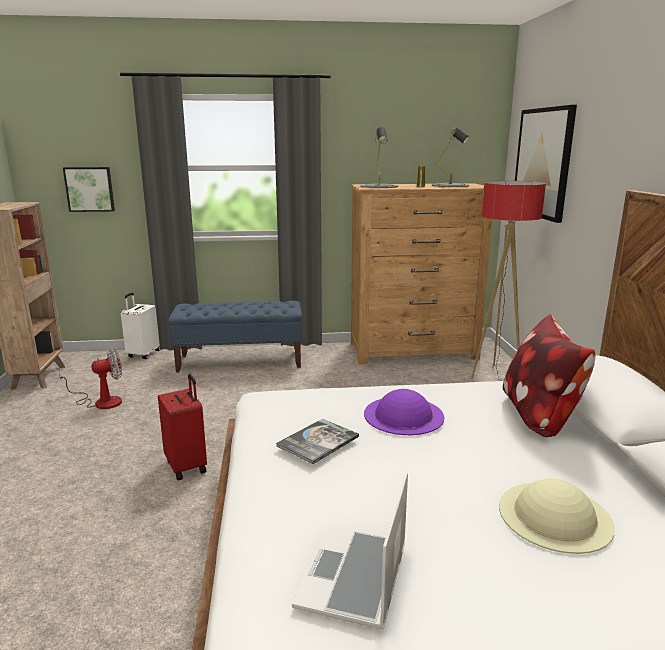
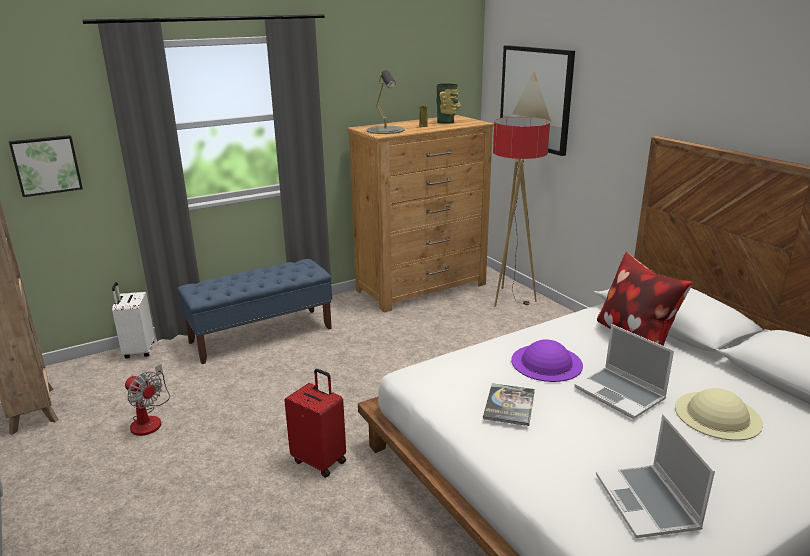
camera: 25 degrees left, 5 degrees up
(101, 401) = (149, 419): fan -> fan turned 90 degrees clockwise
(450, 185) = (446, 122): grey table lamp -> vase
(453, 463) = (621, 394): none -> laptop

